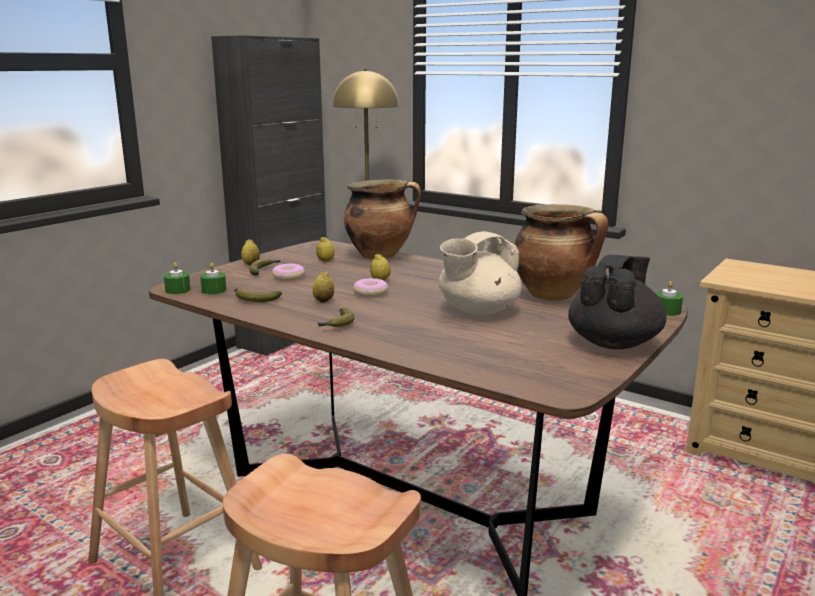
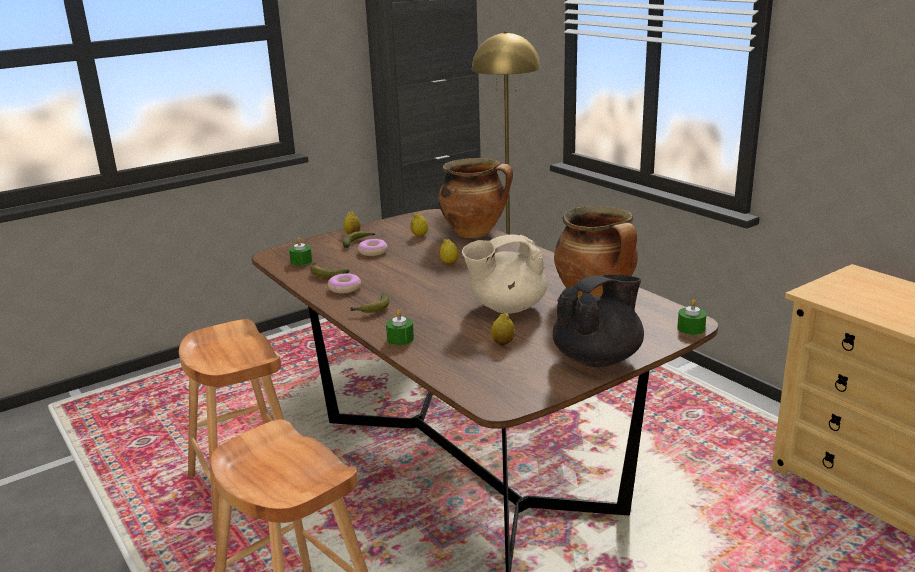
camera: 20 degrees right, 5 degrees up
(178, 290) = (273, 258): green candle -> green candle (400, 339)
(323, 301) = (381, 282): lemon -> lemon (503, 343)
(370, 293) = (428, 277): donut -> donut (344, 288)

